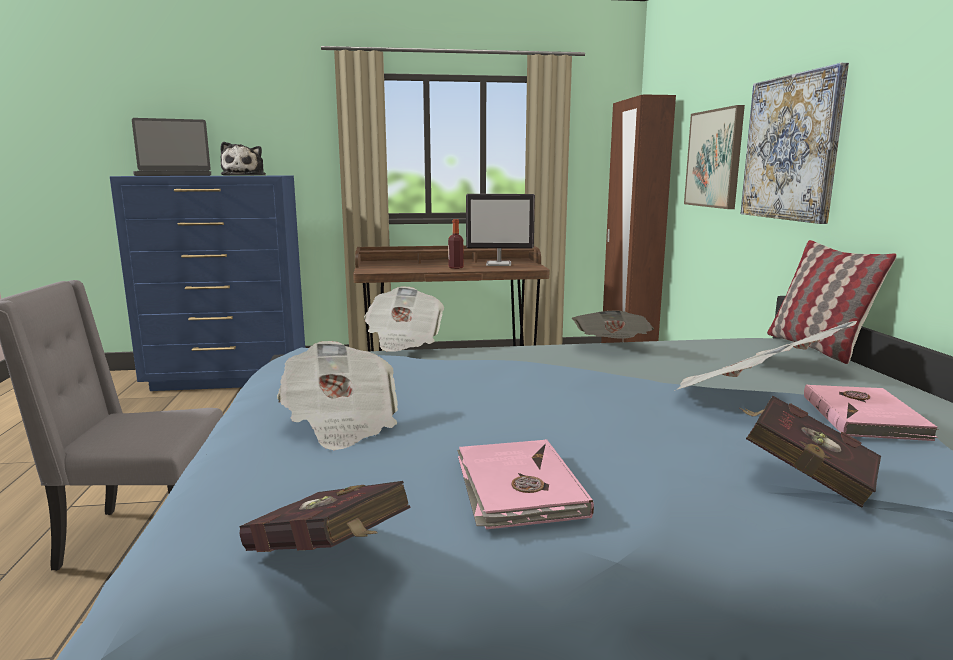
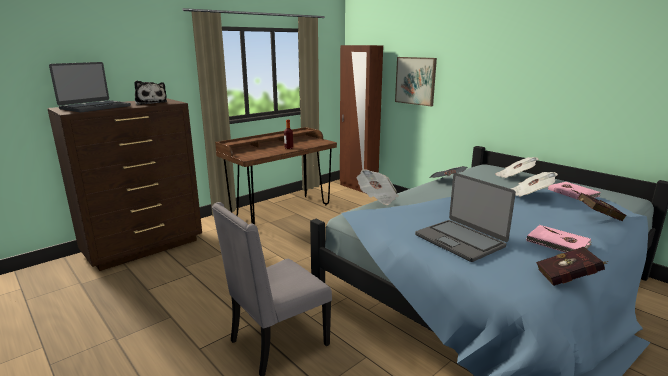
camera: 35 degrees left, 5 degrees up
(229, 378) = (144, 247): blue dresser -> brown dresser
(341, 424) = (460, 240): newspaper -> laptop
(499, 264) = (304, 142): monitor -> none
(791, 148) = (470, 81): picture -> none
(816, 347) = (502, 167): pillow -> none

